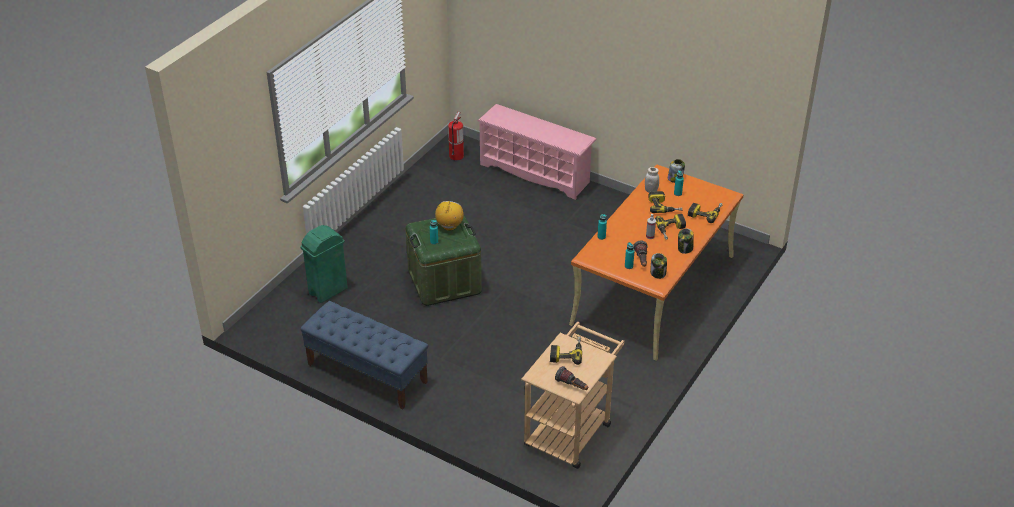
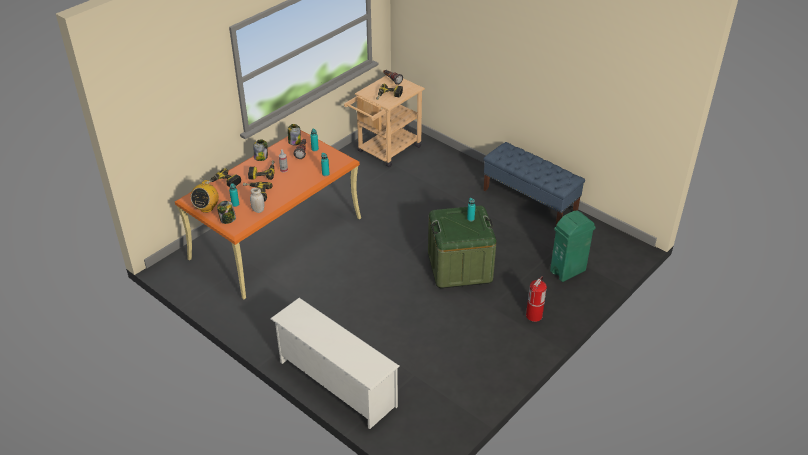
camera: 170 degrees left, 0 degrees up
(449, 226) = (454, 232): radio -> radio (206, 208)
(456, 156) = (423, 425): fire extinguisher -> fire extinguisher (534, 316)
(536, 173) = (335, 384): pink shoe rack -> white shoe rack

